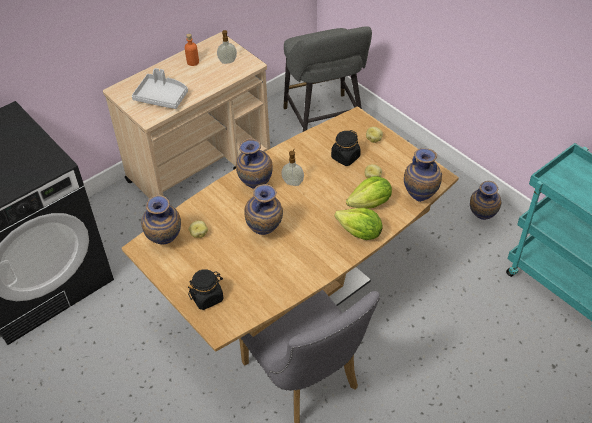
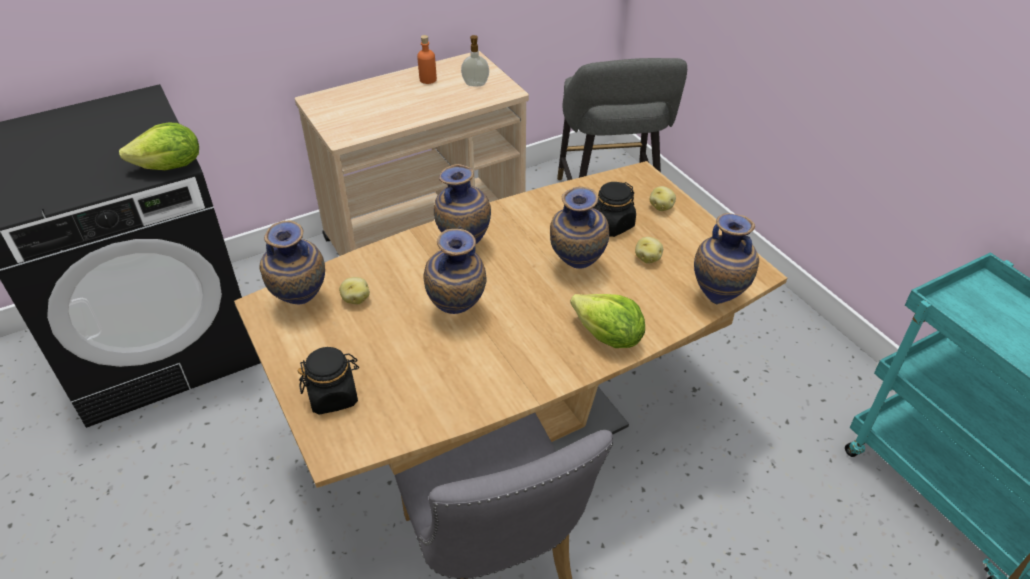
camera: 10 degrees right, 5 degrees down
(162, 97) = (370, 114): grey tray -> none
(293, 182) = (522, 248): soap dispenser -> none
(370, 204) = (635, 296): lettuce -> lettuce (170, 167)
(481, 218) = (814, 363): vase -> vase (576, 268)

